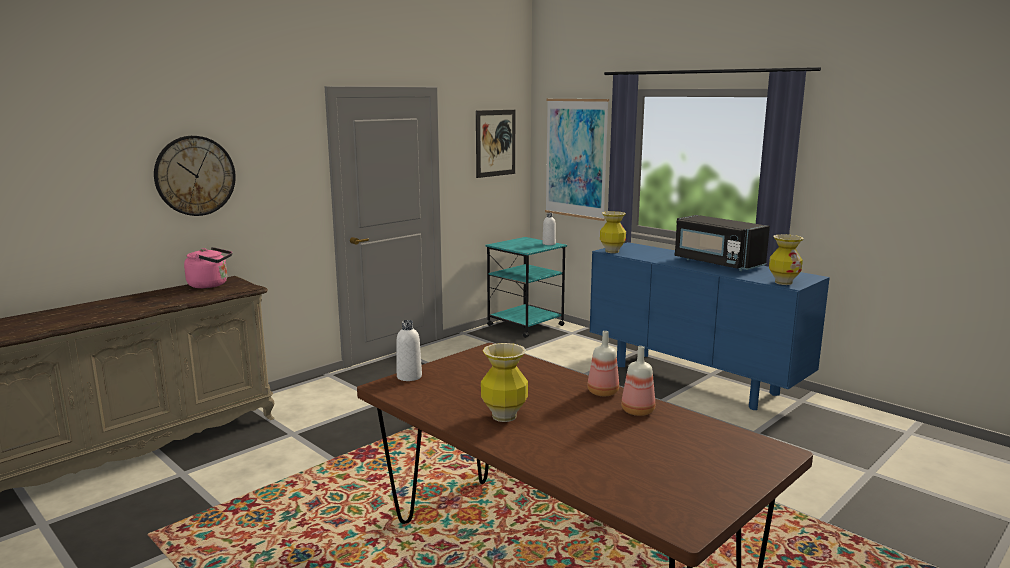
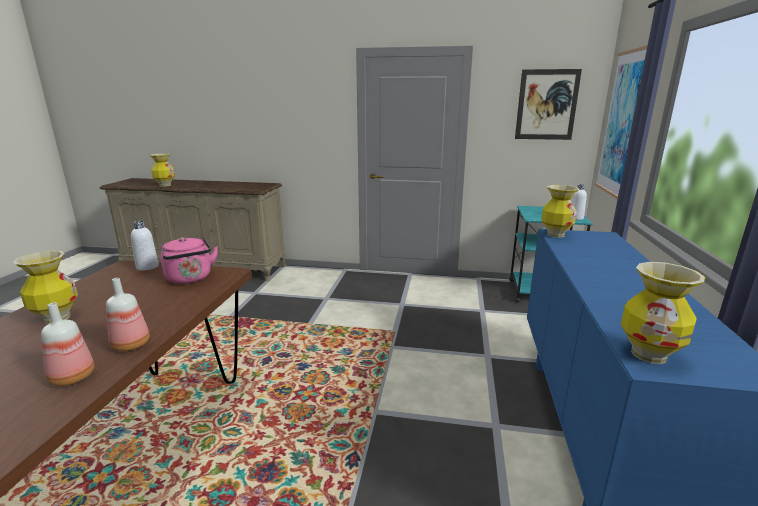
camera: 55 degrees right, 5 degrees up
(74, 320) = (165, 185): none -> vase
(195, 176) = (258, 112): wall clock -> none
(211, 285) = (253, 184): pink kettle -> pink kettle (190, 279)
(717, 263) = (641, 288): black microwave -> none

